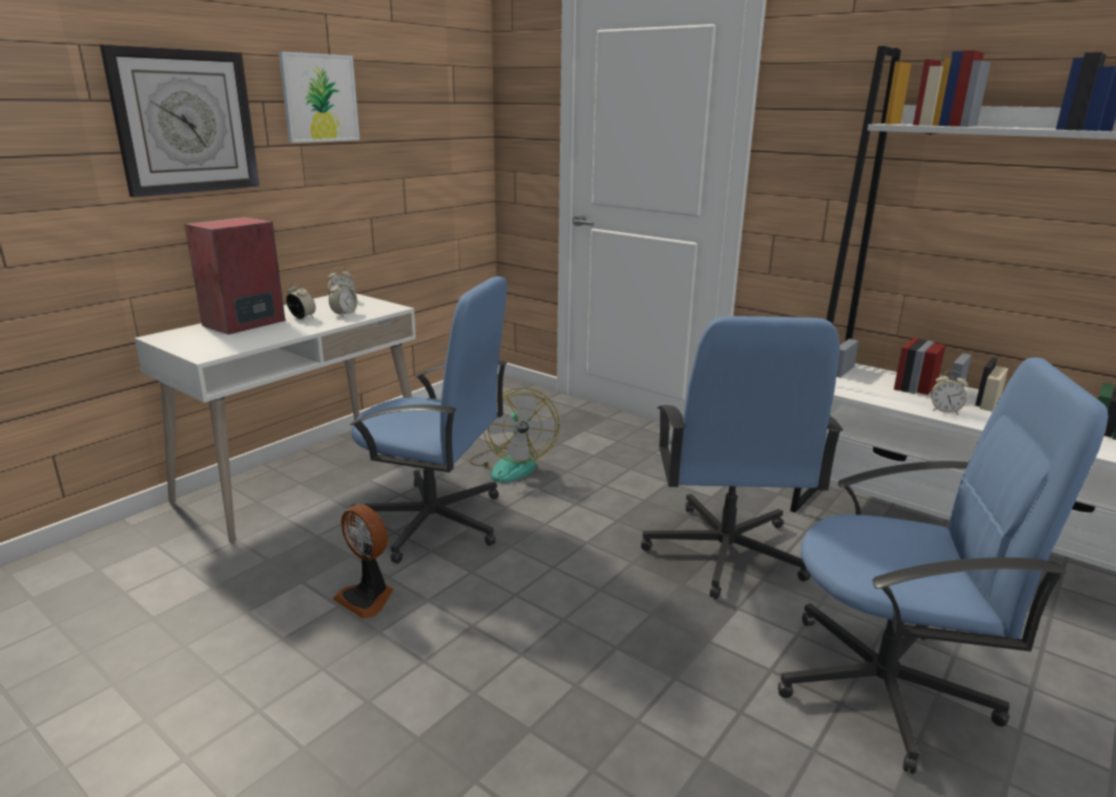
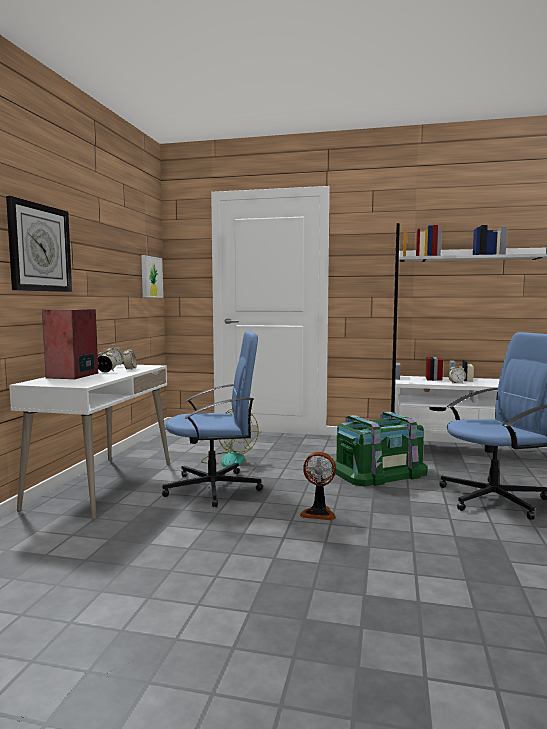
camera: 25 degrees left, 15 degrees down
(319, 98) = (96, 244): picture -> picture (151, 277)
(367, 597) = (217, 522): fan -> fan (319, 513)
(724, 552) = (379, 472): blue office chair -> green storage box

